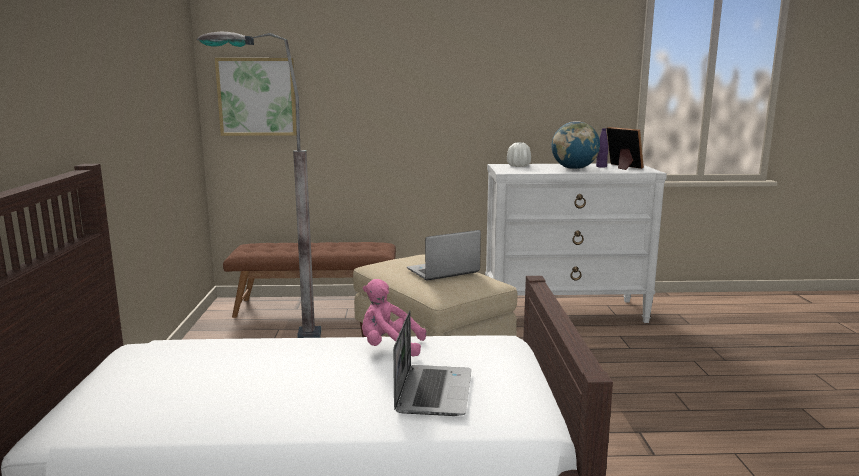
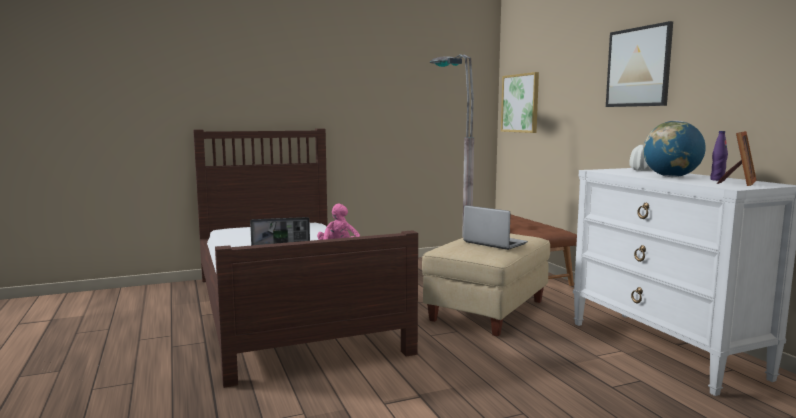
camera: 70 degrees right, 5 degrees down
(458, 65) = (638, 67): none -> picture

